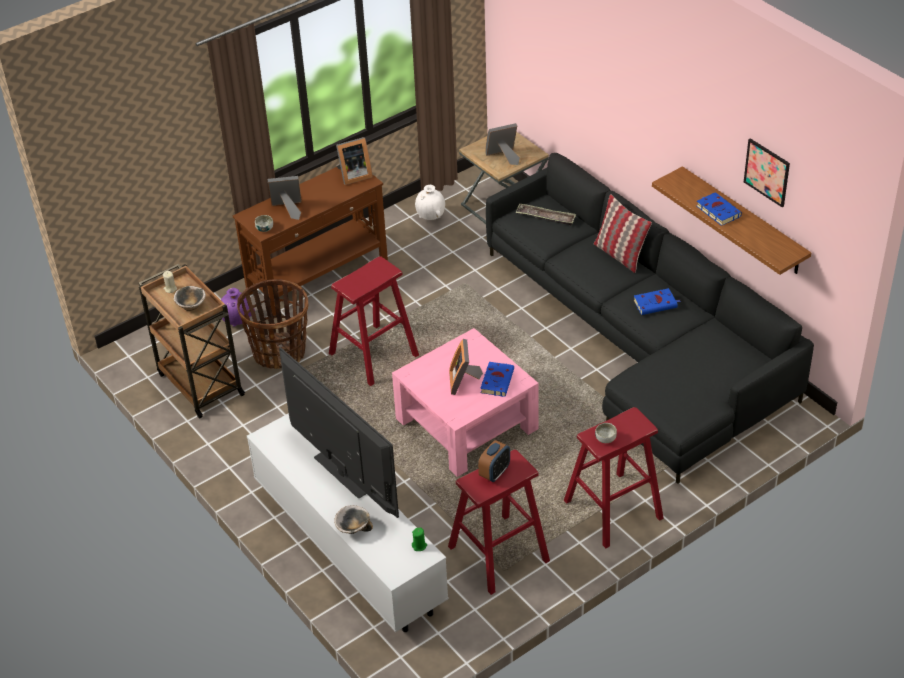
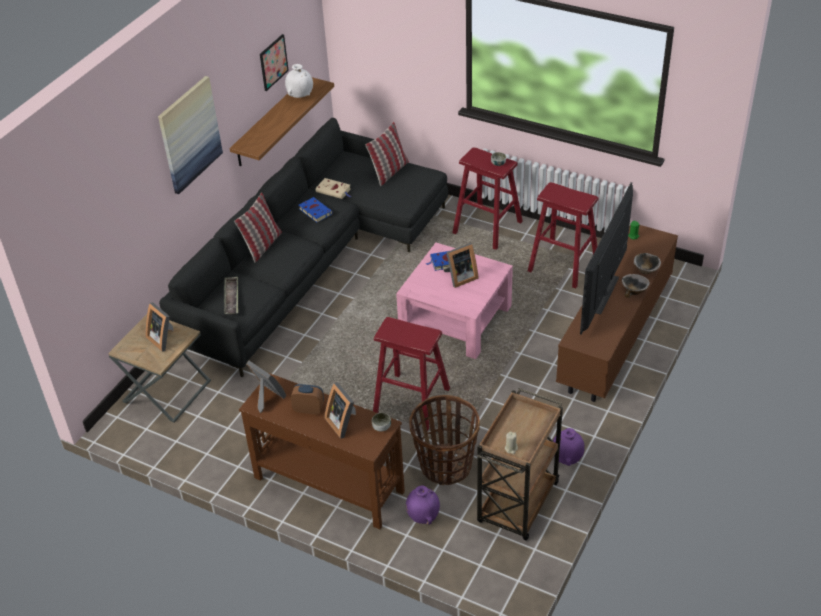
camera: 115 degrees left, 0 degrees up
(191, 306) = (523, 422): bowl -> bowl (634, 291)
(219, 436) = (567, 459): none -> purple vase
(349, 546) = (614, 335): white tv stand -> brown tv stand
(431, 217) = (202, 437): white vase -> white vase (300, 96)
(494, 473) = (566, 198): alarm clock -> alarm clock (309, 409)
(642, 89) = (189, 134): none -> picture
(690, 331) = (334, 191): none -> beige book
(702, 386) = (389, 172): none -> pillow
(717, 210) = (280, 120): blue book -> none

